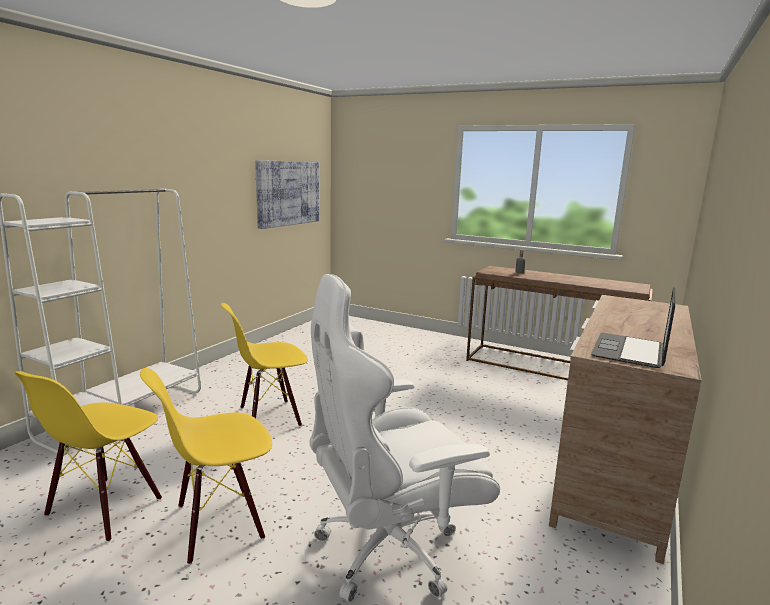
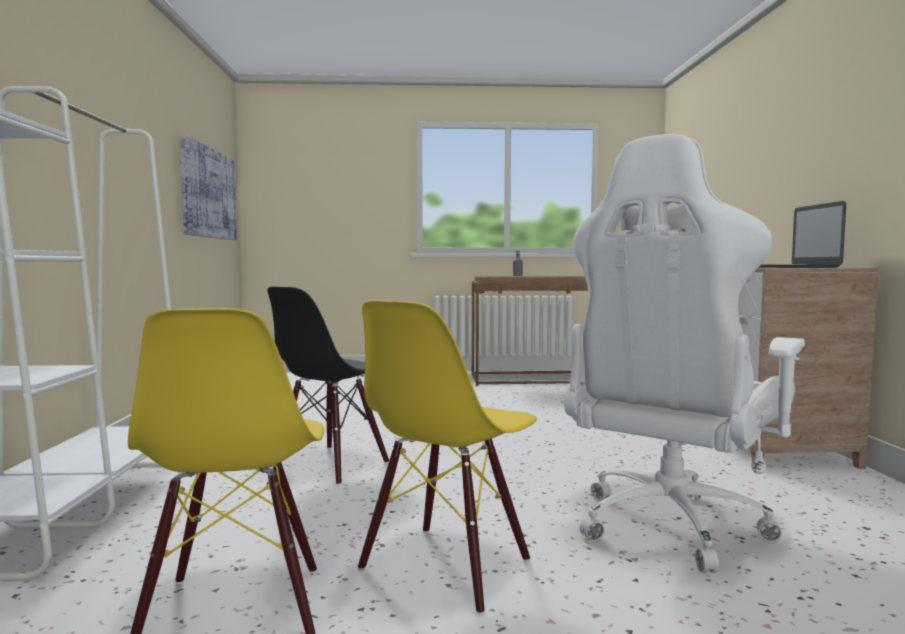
camera: 30 degrees left, 10 degrees down
(269, 417) = (331, 464): yellow chair -> black chair

